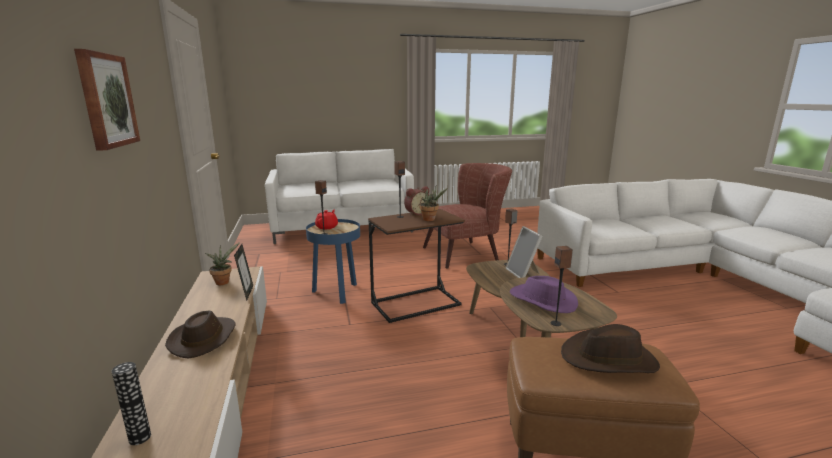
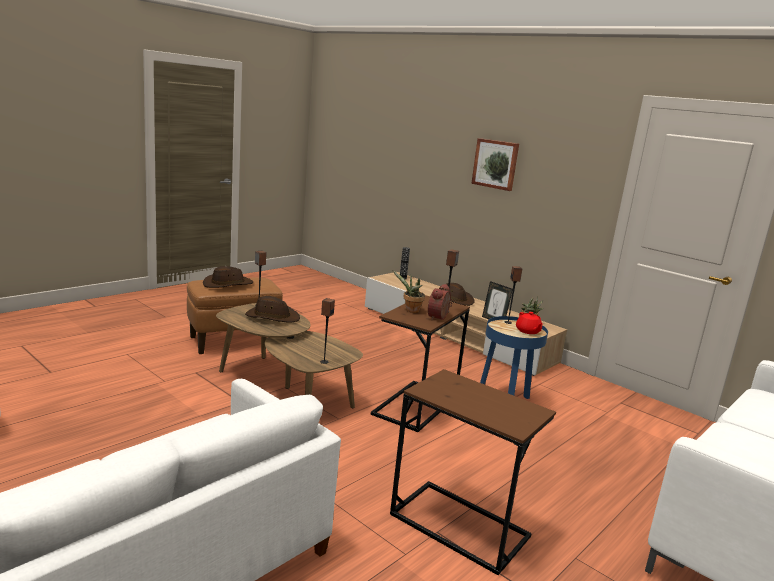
camera: 145 degrees right, 0 degrees up
(467, 253) = (459, 525): brown armchair -> brown side table
(523, 273) = (301, 353): picture frame -> none
(542, 300) = (272, 317): purple hat -> brown hat

